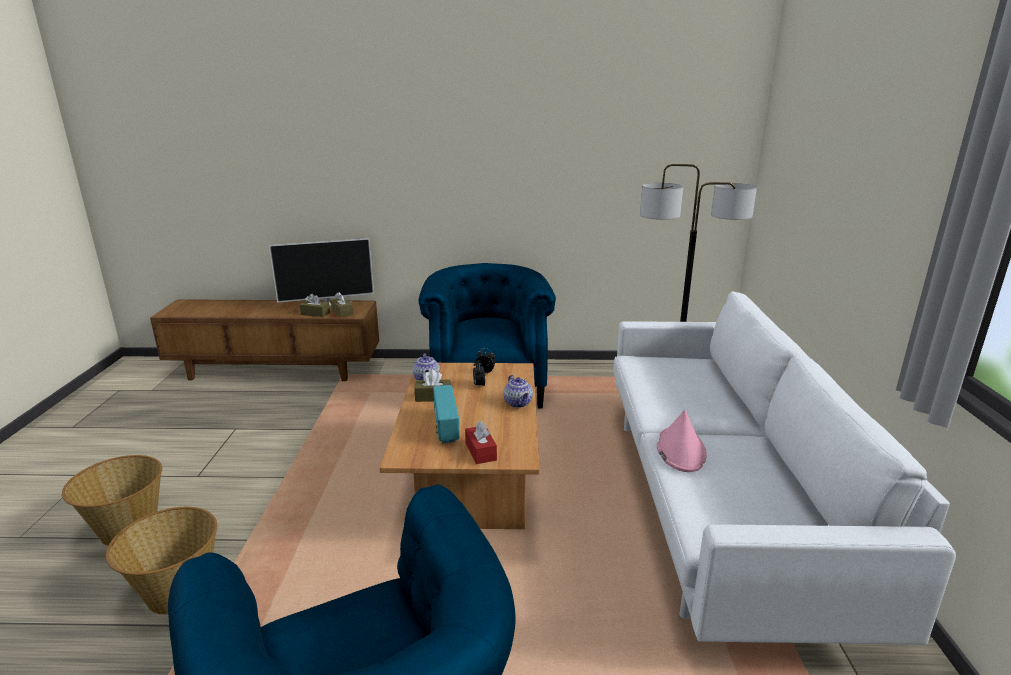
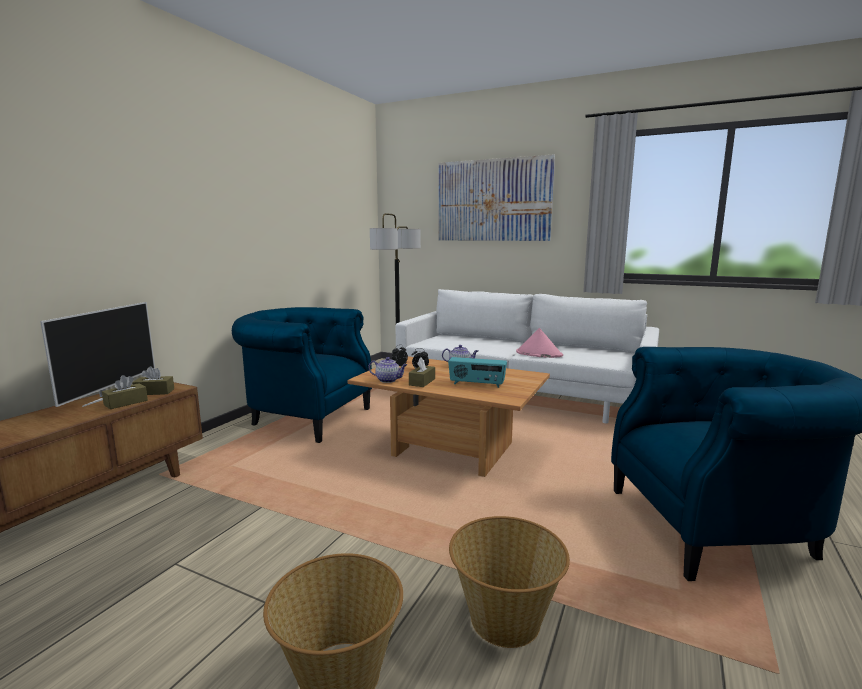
camera: 65 degrees left, 10 degrees down
(480, 451) = (518, 381): red tissue box -> none
(855, 157) = (493, 200): none -> picture

